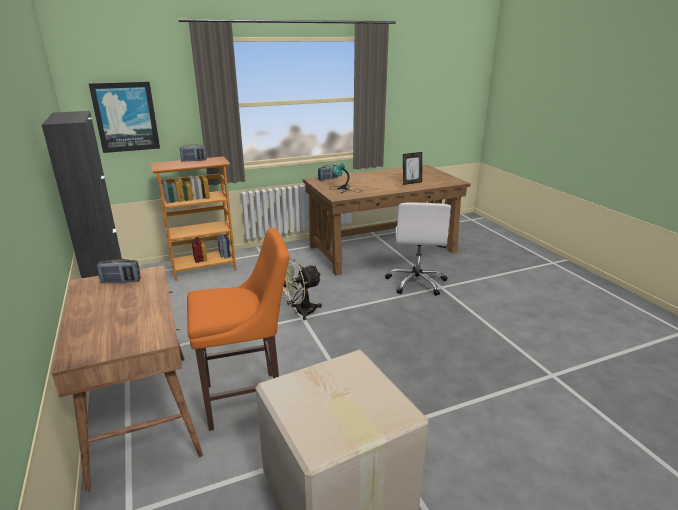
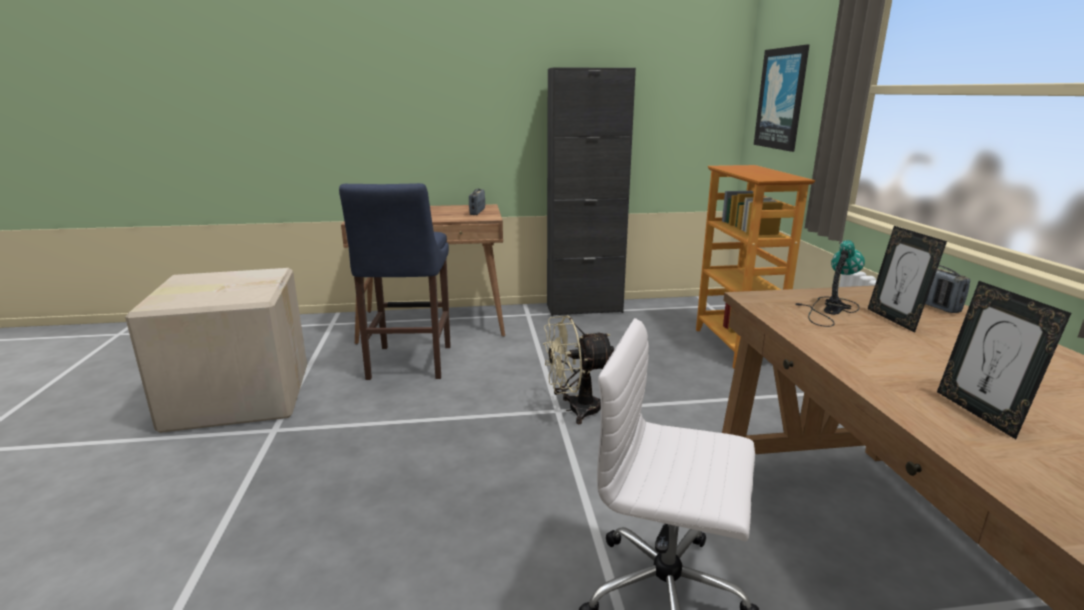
camera: 105 degrees right, 5 degrees down
(194, 160) = (772, 172): radio -> none
(248, 399) = (408, 364): orange stool -> blue stool
(300, 312) = (575, 410): beige fan -> beige fan turned 90 degrees counterclockwise
(348, 183) = (894, 319): none -> picture frame

